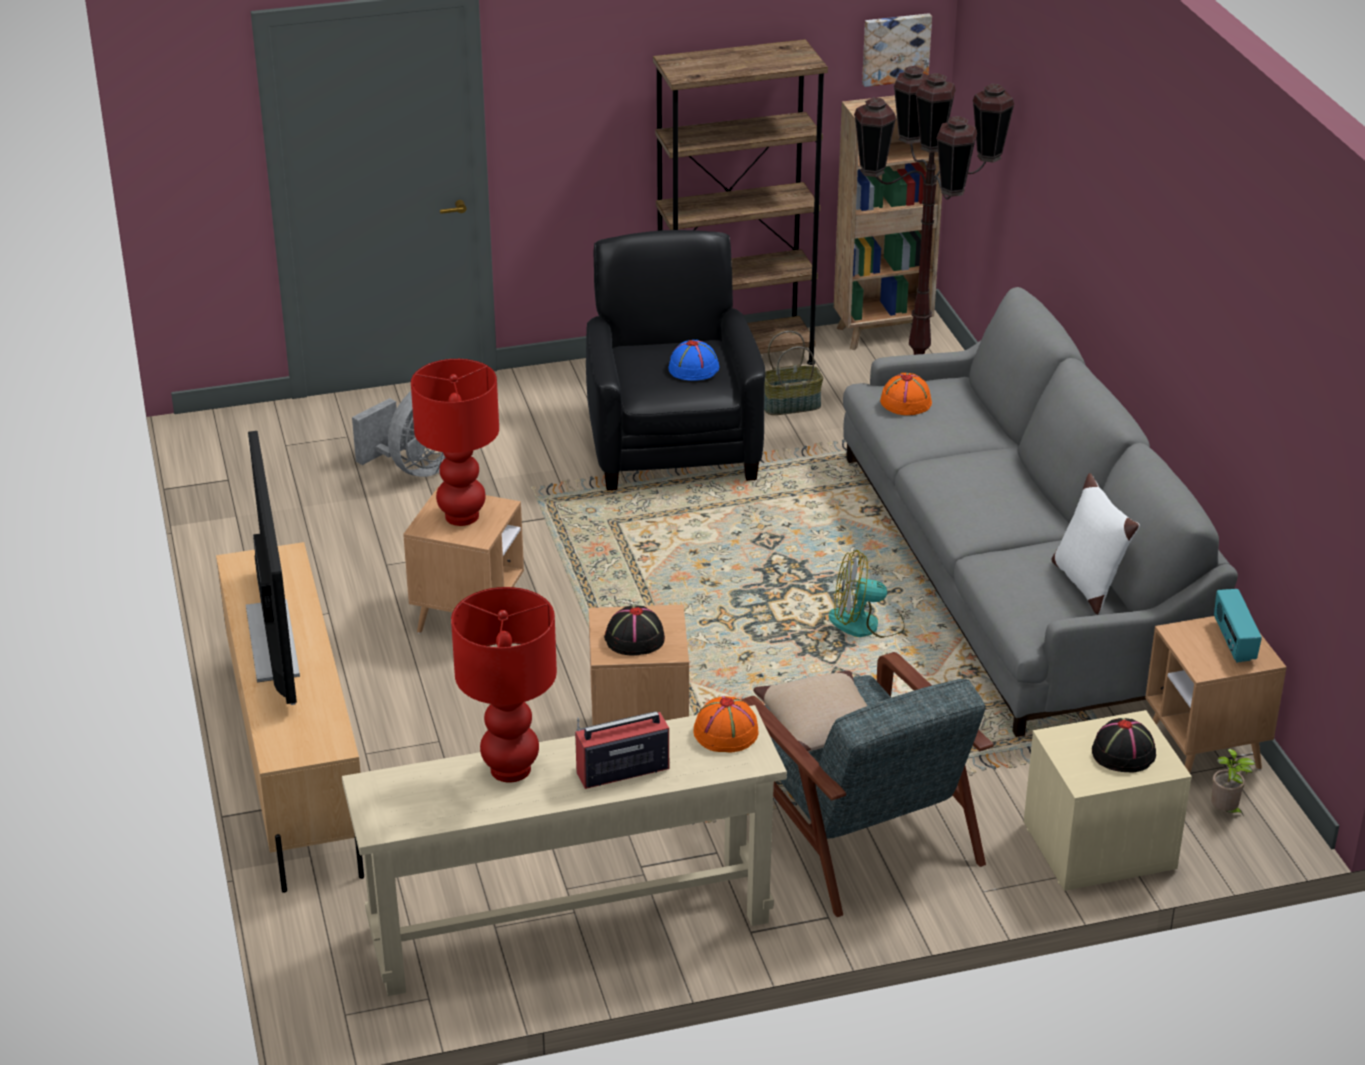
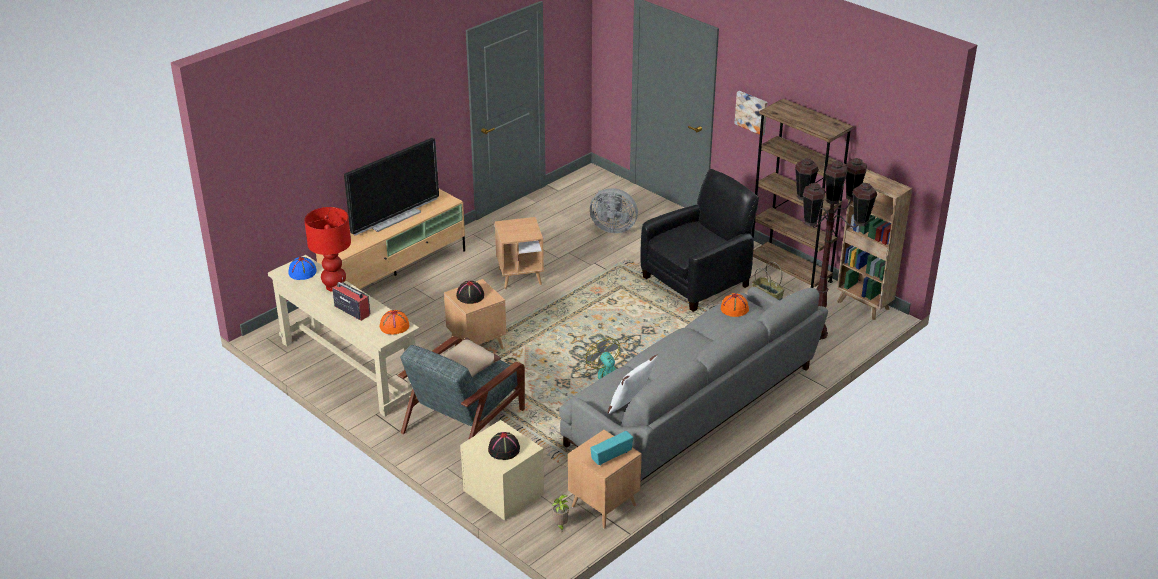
camera: 60 degrees right, 0 degrees up
(461, 516) = (519, 229): red table lamp -> none
(694, 368) = (694, 244): blue hat -> blue hat (302, 272)
(895, 48) = (900, 155): picture -> picture (752, 112)

